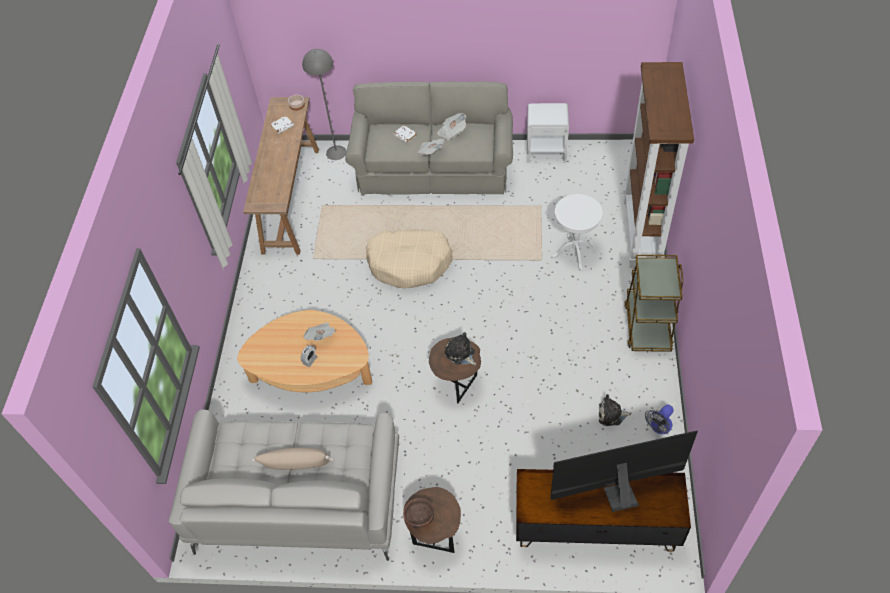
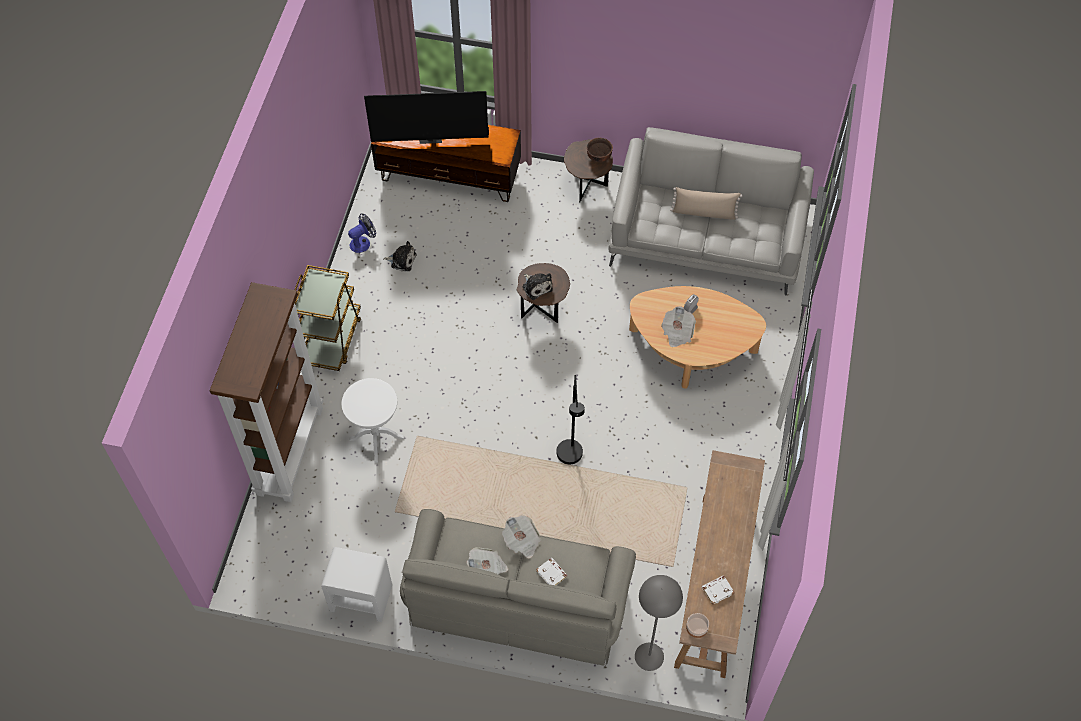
camera: 175 degrees left, 5 degrees up
(410, 263) = (570, 459): beige dog bed -> black floor lamp

